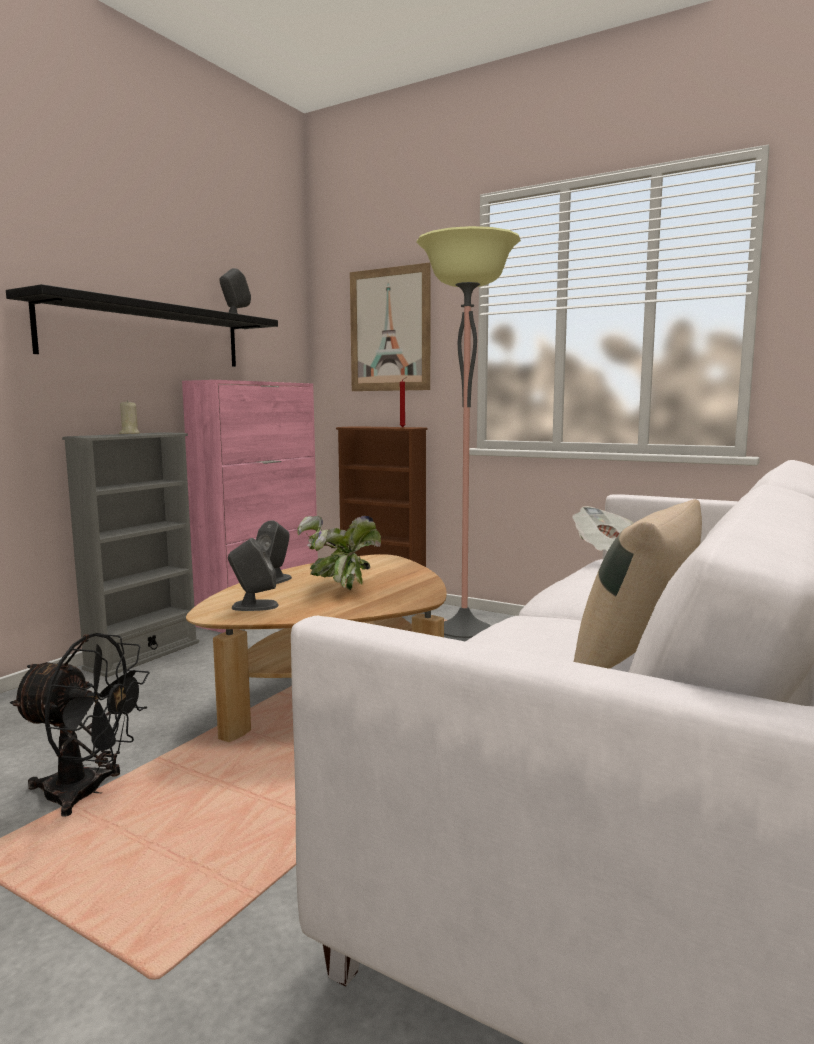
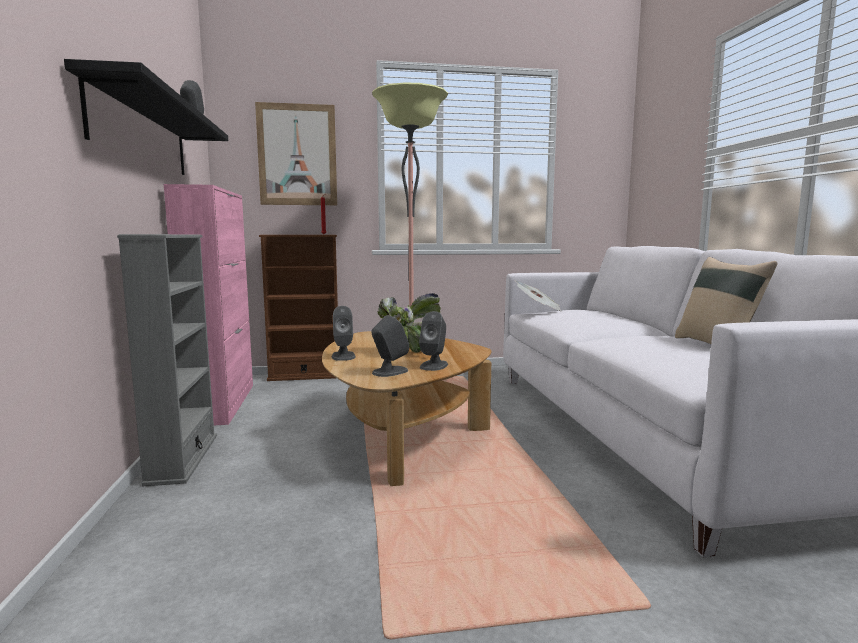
camera: 40 degrees left, 0 degrees up
(87, 793) = (374, 555): black fan -> none
(129, 433) = (163, 233): beige candle -> none
(313, 609) = (434, 365): none -> grey speaker

